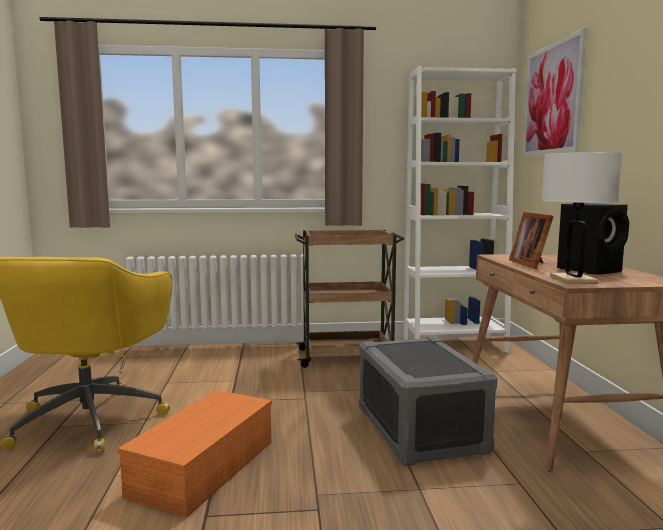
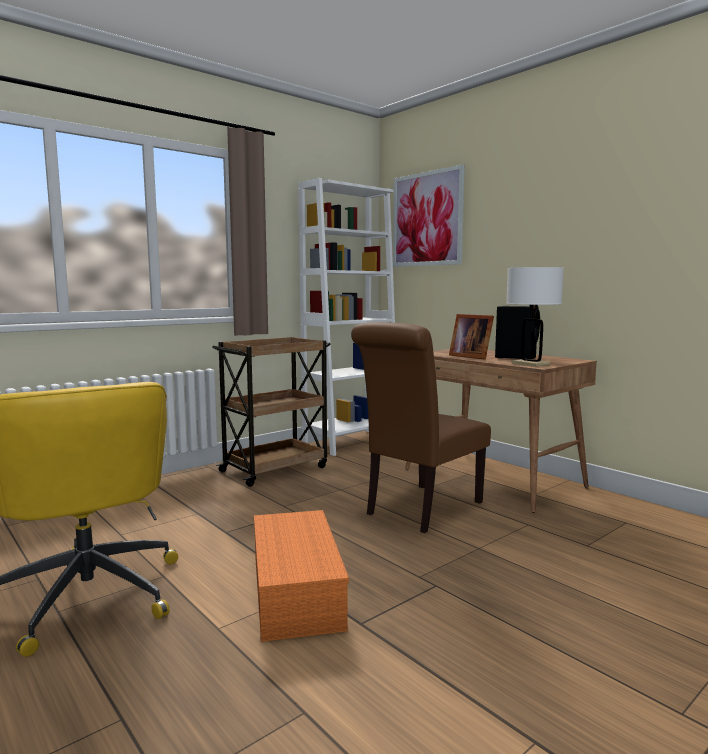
camera: 35 degrees left, 0 degrees up
(419, 429) = (419, 509): grey storage box -> brown chair

